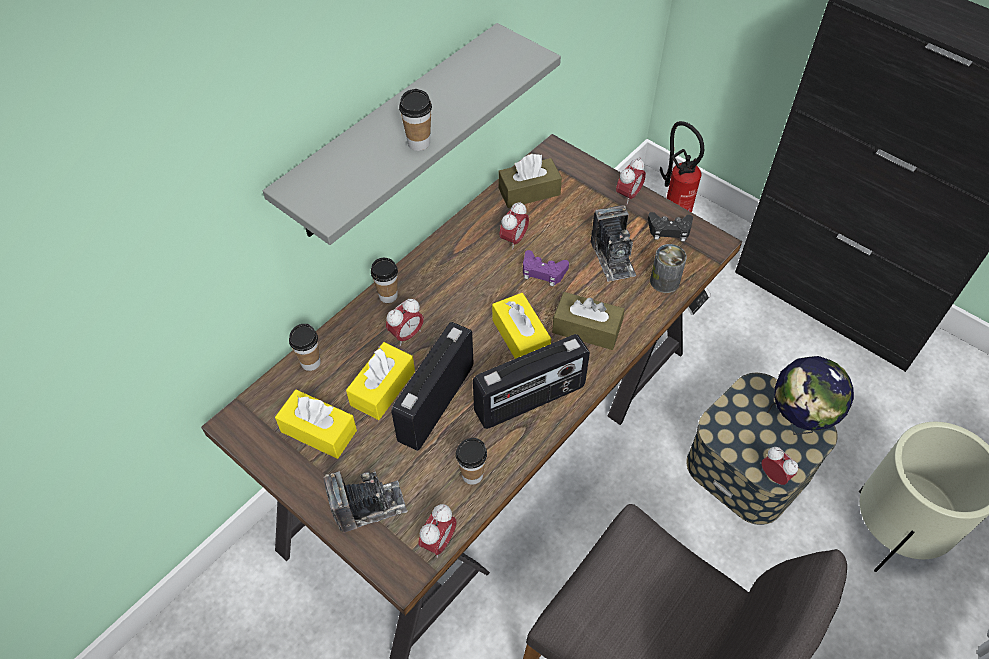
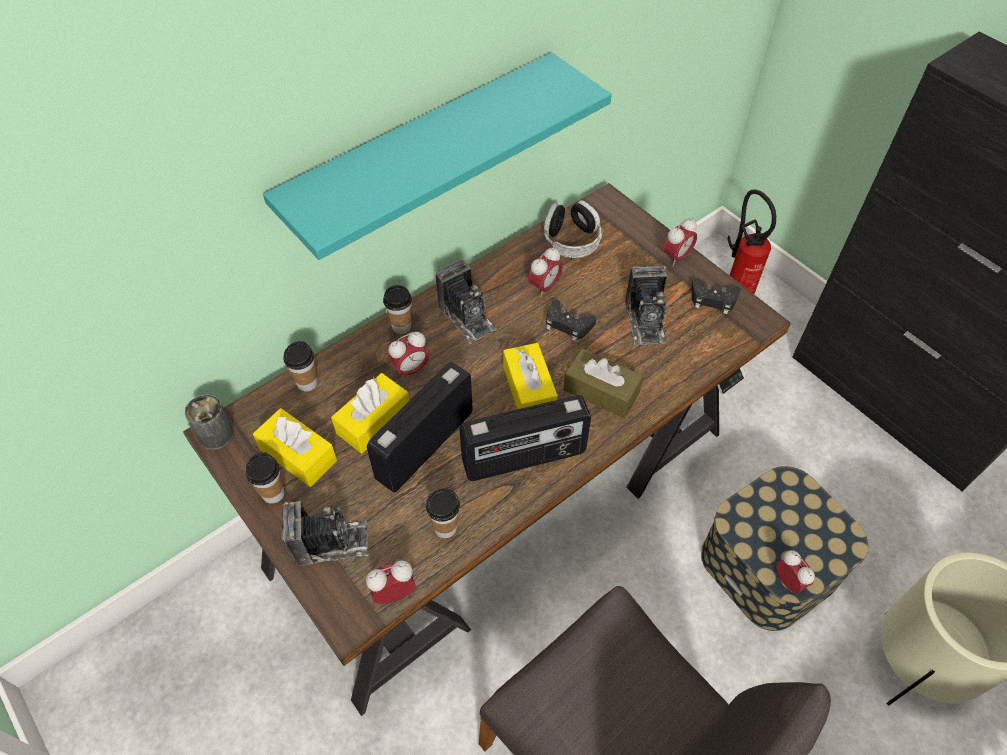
camera: 10 degrees right, 0 degrees up
(393, 134) = (422, 156): grey shelf -> turquoise shelf
(419, 143) = (437, 166): cup -> cup (273, 493)
(439, 541) = (394, 593): alarm clock -> alarm clock turned 150 degrees counterclockwise
(448, 278) = (467, 317): none -> camera
(529, 191) = (571, 239): brown tissue box -> headphones
(543, 271) = (568, 324): purple game controller -> black game controller
(664, 281) = (696, 353): can -> can (216, 434)
(797, 422) = (826, 527): globe -> none

